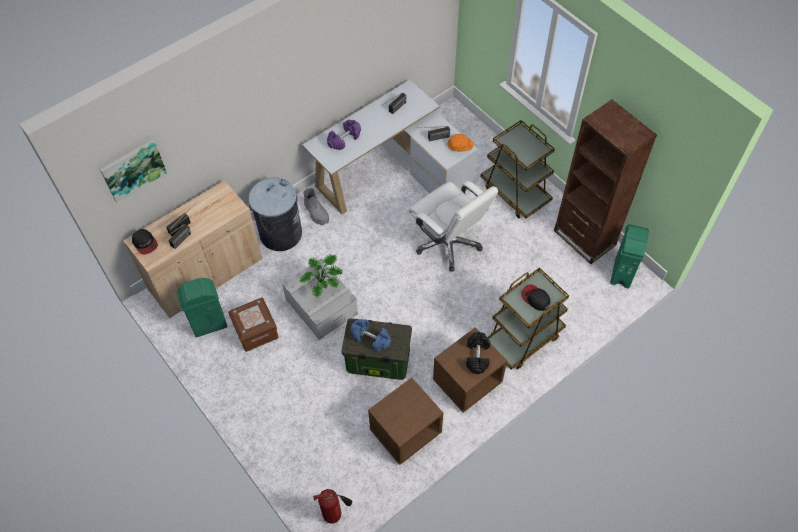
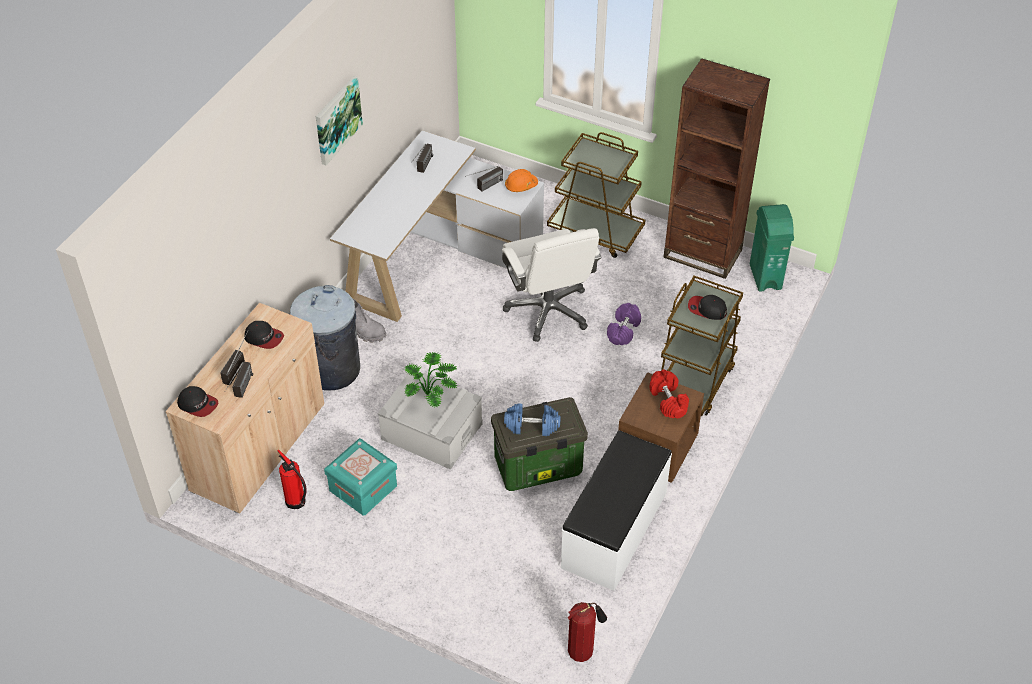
camera: 25 degrees left, 10 degrees down
(133, 169) = (173, 298): picture -> picture (337, 119)
(209, 324) = (296, 502): green trash can -> fire extinguisher
(212, 208) = (264, 338): none -> cap
(255, 331) = (363, 488): brown storage box -> turquoise storage box
(344, 139) = (380, 217): purple dumbbell -> purple dumbbell (623, 331)
(405, 432) = (615, 530): brown nightstand -> white bench
(449, 243) = (548, 310): white office chair -> white office chair turned 45 degrees clockwise
(477, 356) = (668, 401): black dumbbell -> red dumbbell

